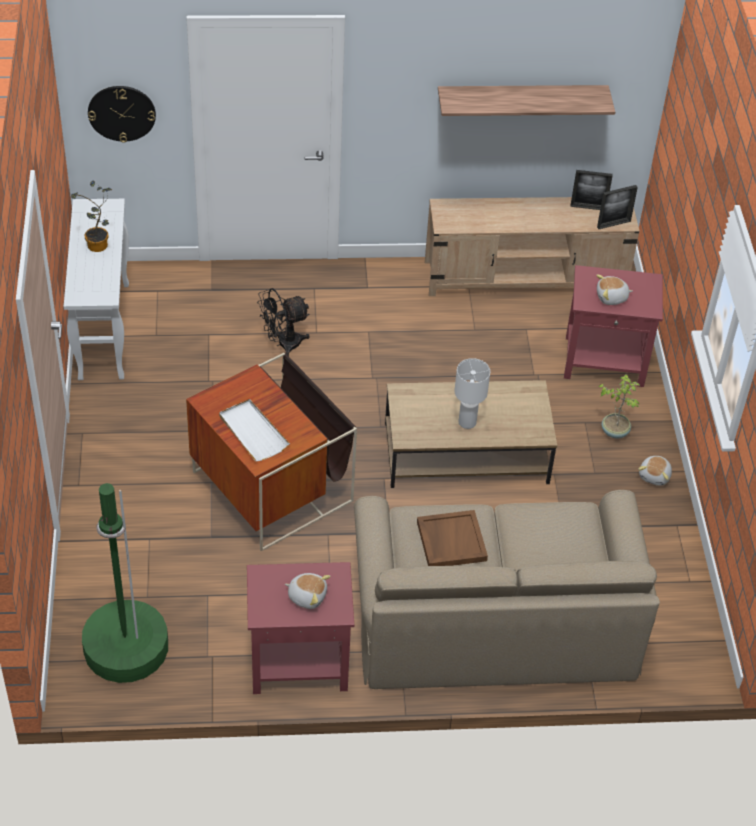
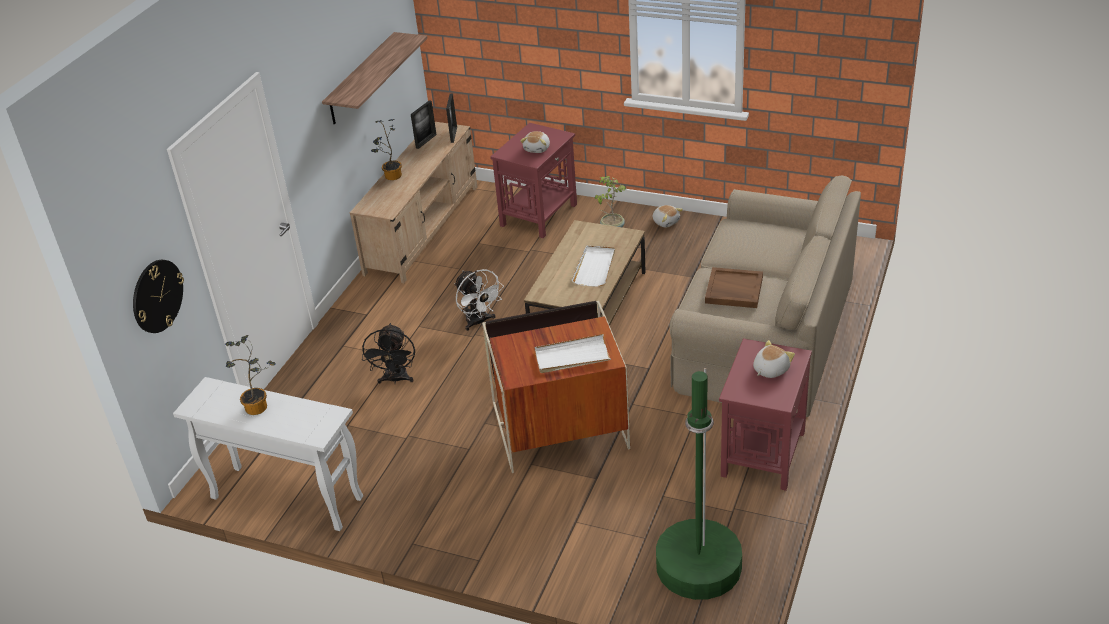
camera: 60 degrees left, 10 degrees down
(396, 375) = (479, 322): none -> white fan
(467, 422) = (595, 268): white table lamp -> white tray
(506, 205) = (391, 177): none -> potted plant

